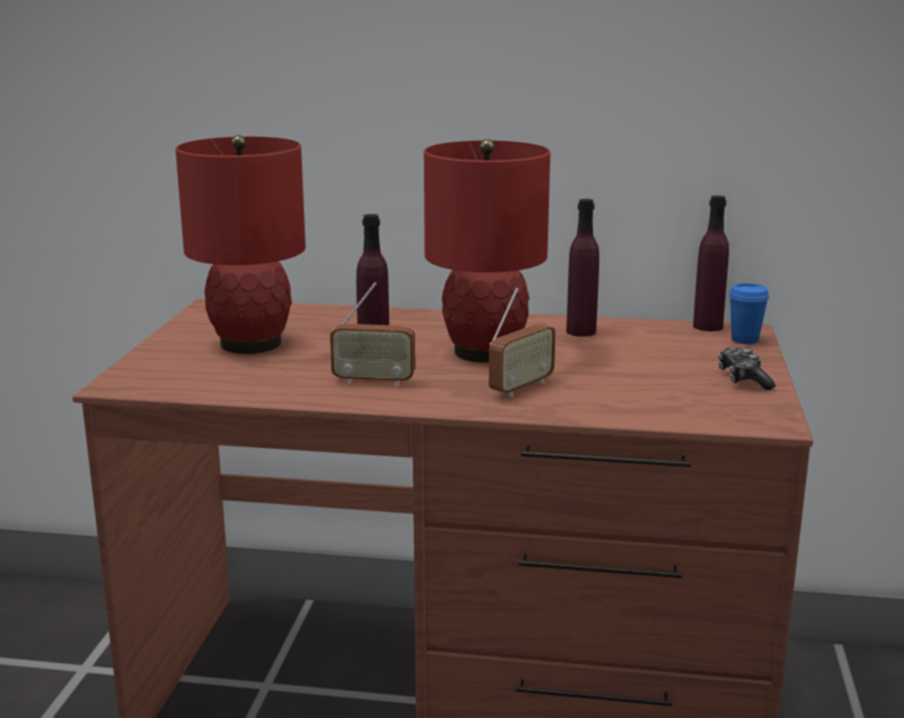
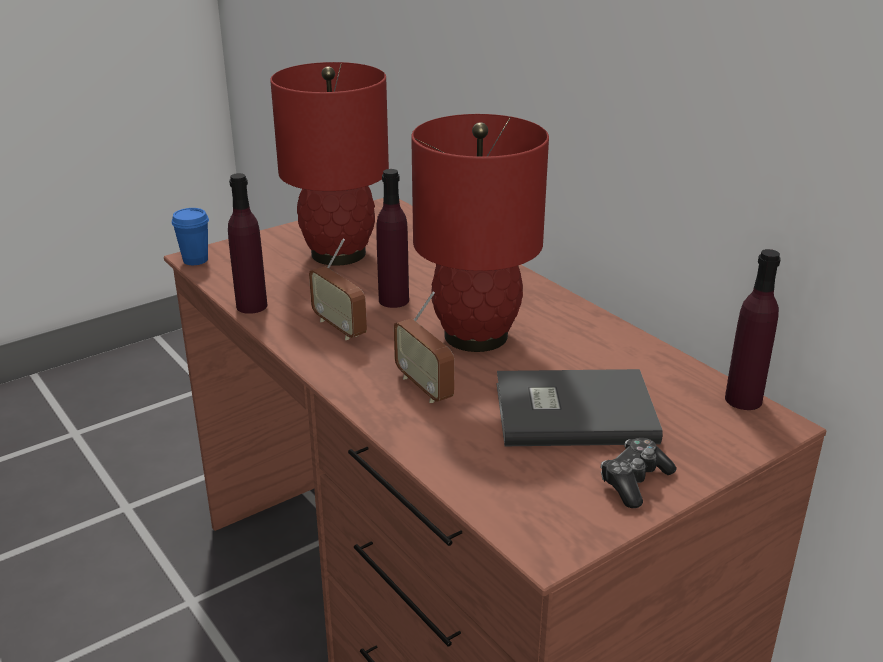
camera: 45 degrees right, 10 degrees up
(521, 387) = (424, 387): radio -> radio turned 60 degrees clockwise
(581, 331) = (603, 350): purple bottle -> purple bottle (251, 306)
(635, 364) = (571, 410): none -> grey book
(744, 340) = (746, 434): blue cup -> blue cup (195, 260)

